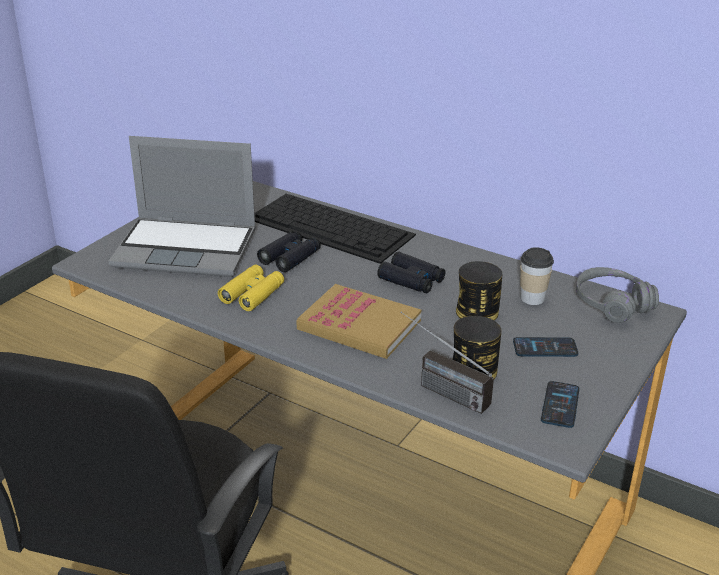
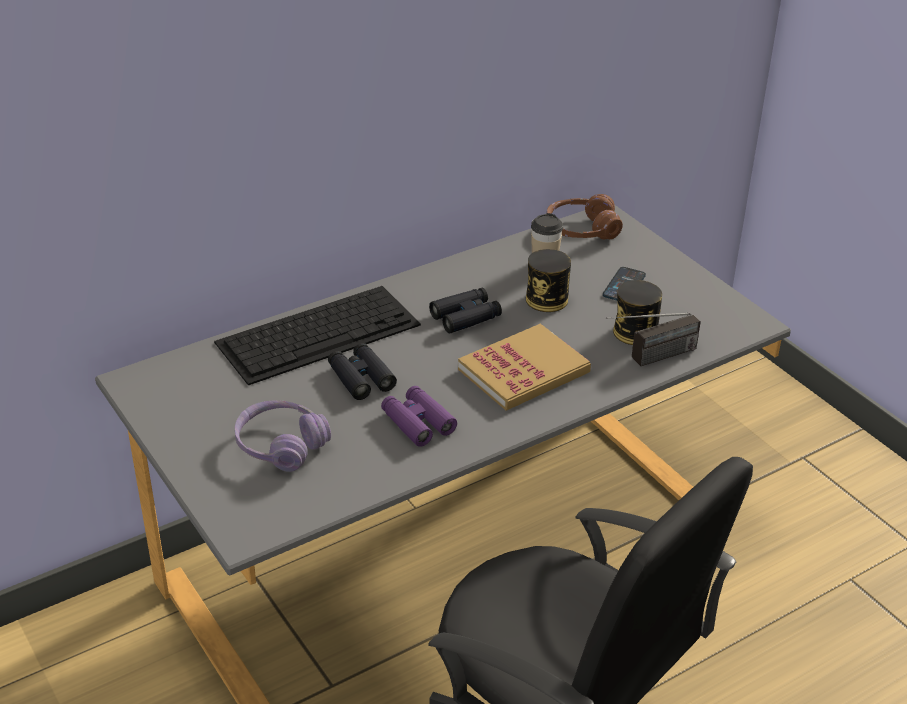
camera: 65 degrees left, 5 degrees up
(188, 248) = (281, 445): laptop -> purple headphones
(252, 294) = (418, 422): yellow binoculars -> purple binoculars
(560, 405) = (705, 307): phone -> none
(612, 304) = (581, 230): grey headphones -> brown headphones

